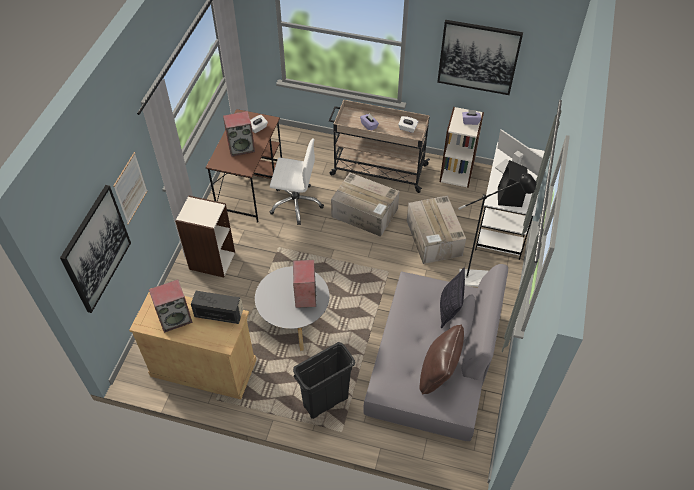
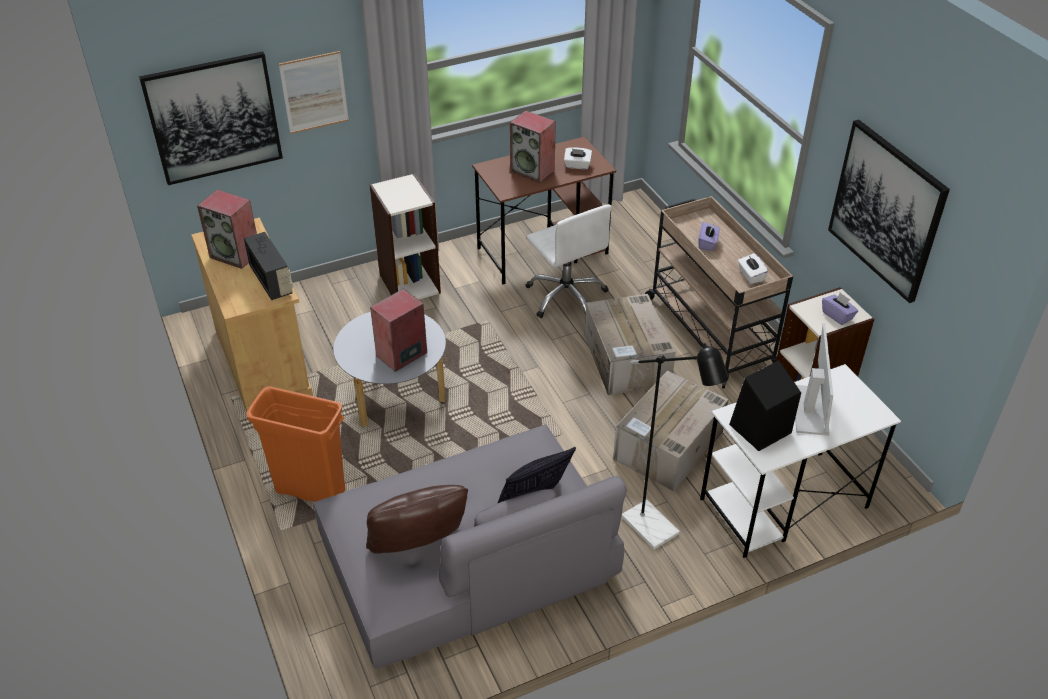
camera: 50 degrees right, 10 degrees down
(325, 402) = (310, 491): black trash can -> orange trash can

